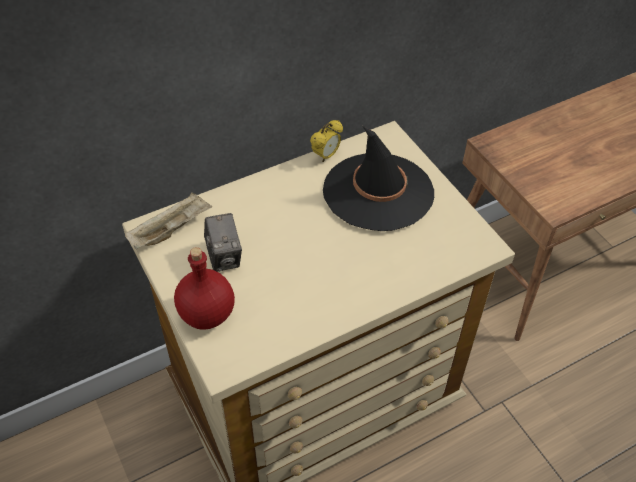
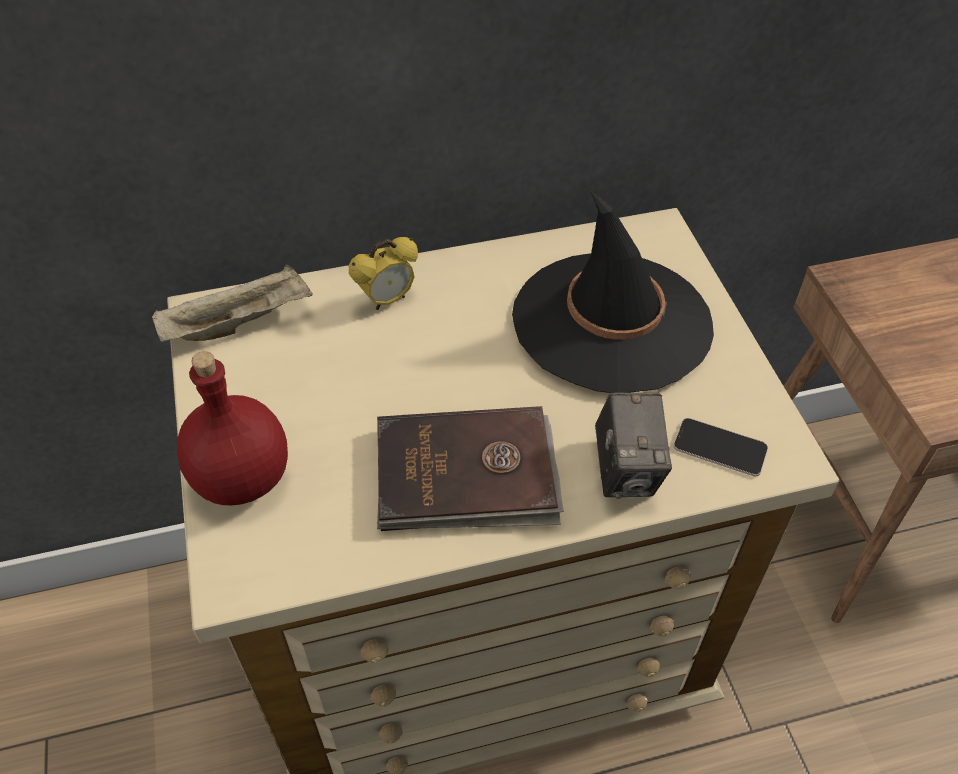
camera: 15 degrees right, 0 degrees up
(224, 257) = (309, 384): camera -> camera (626, 471)
(326, 156) = (539, 246): alarm clock -> alarm clock (387, 300)
(327, 288) = (467, 475): none -> brown book
(452, 248) = (720, 448): none -> phone

